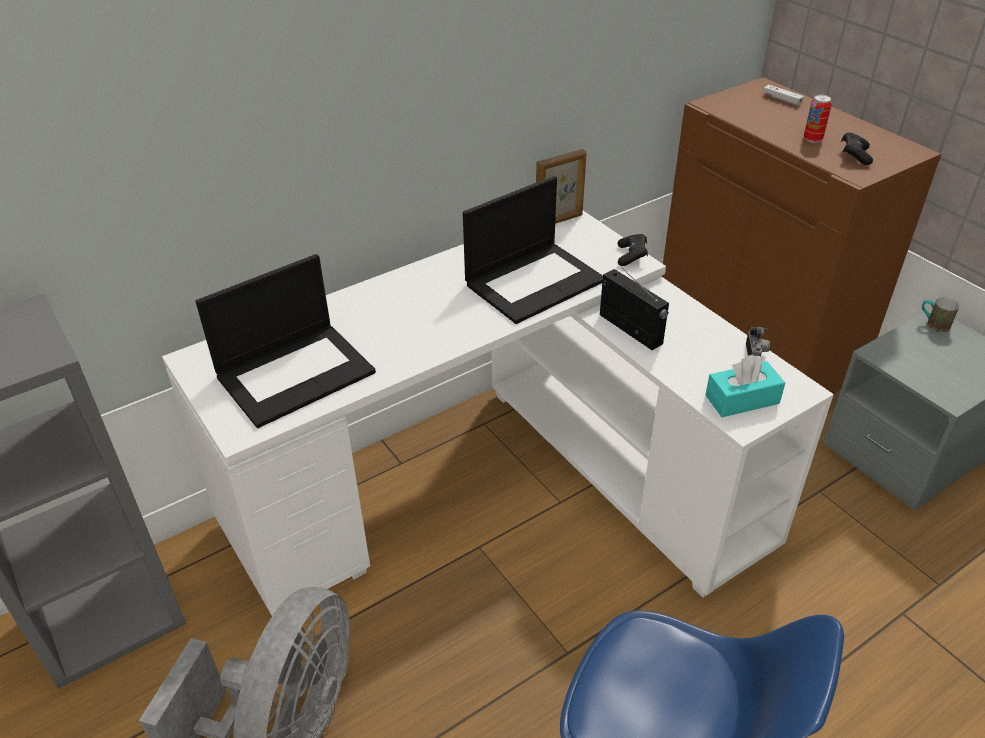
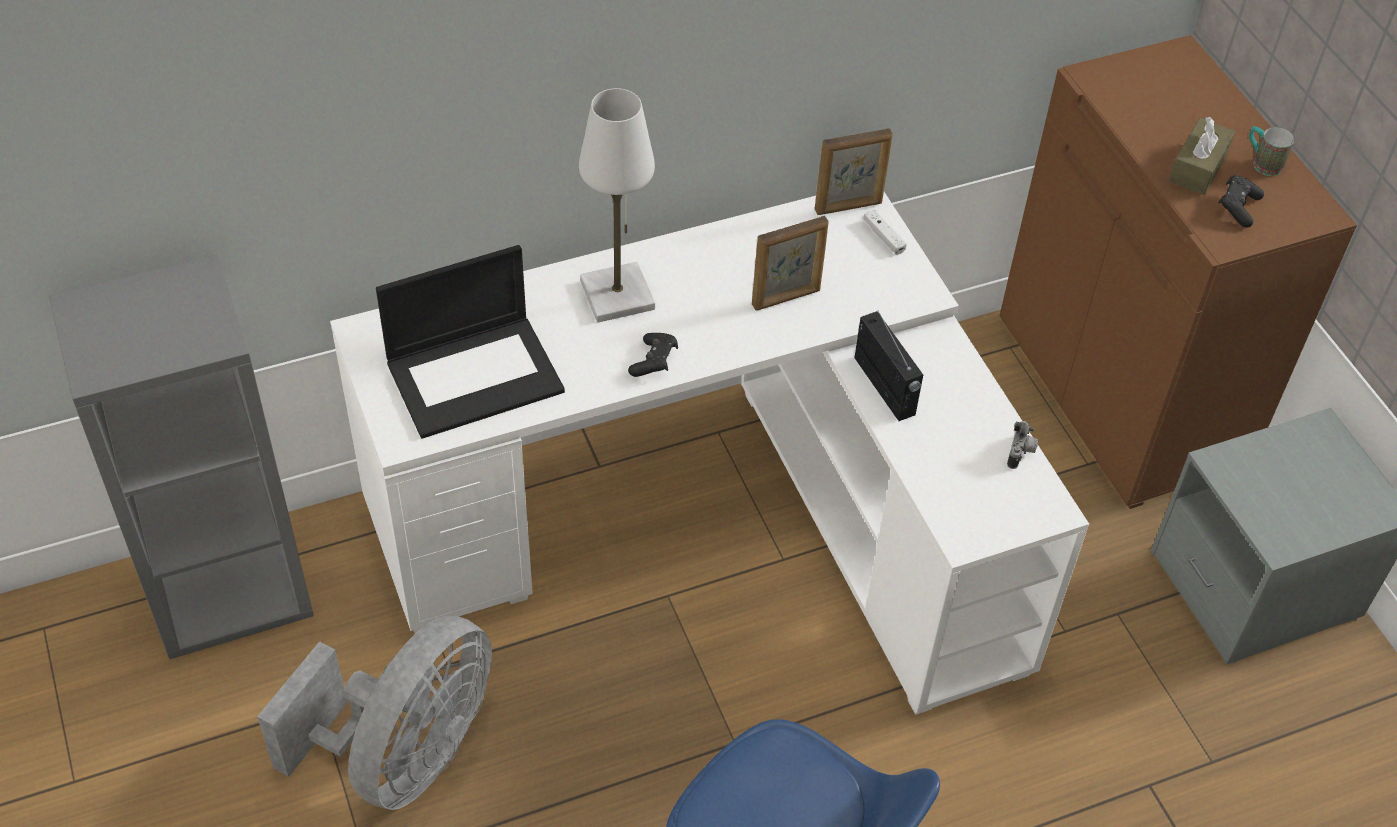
camera: 10 degrees right, 10 degrees up
(401, 300) = (617, 295): none -> white table lamp
(535, 281) = (786, 298): laptop -> picture frame
(631, 256) = (921, 282): black game controller -> black game controller (654, 362)
(742, 399) = (977, 509): turquoise tissue box -> none
(781, 99) = (1194, 85): white game controller -> white game controller (883, 237)
(812, 139) = (1198, 167): can -> brown tissue box
(932, 324) = (1315, 434): mug -> mug (1261, 162)

